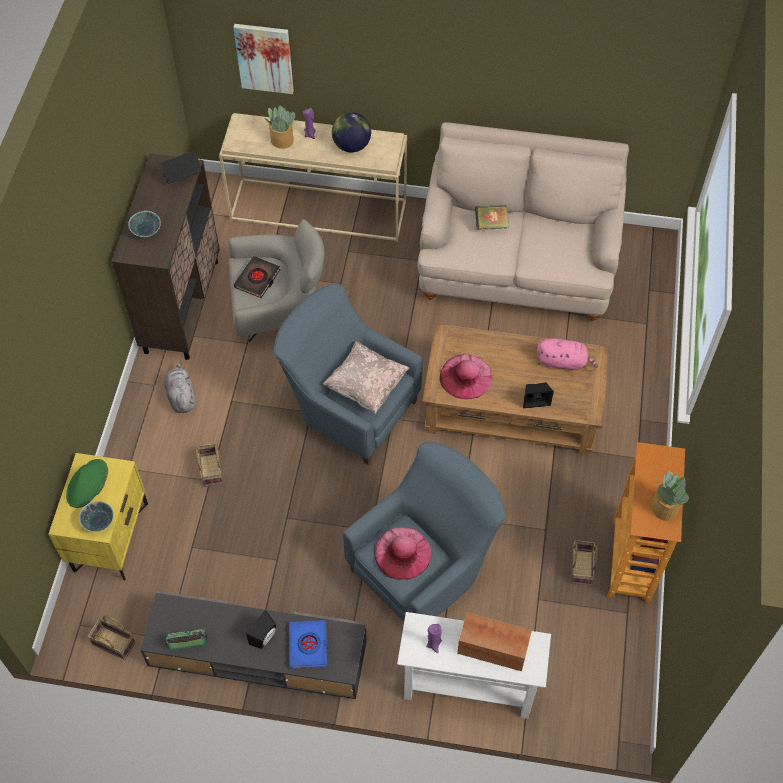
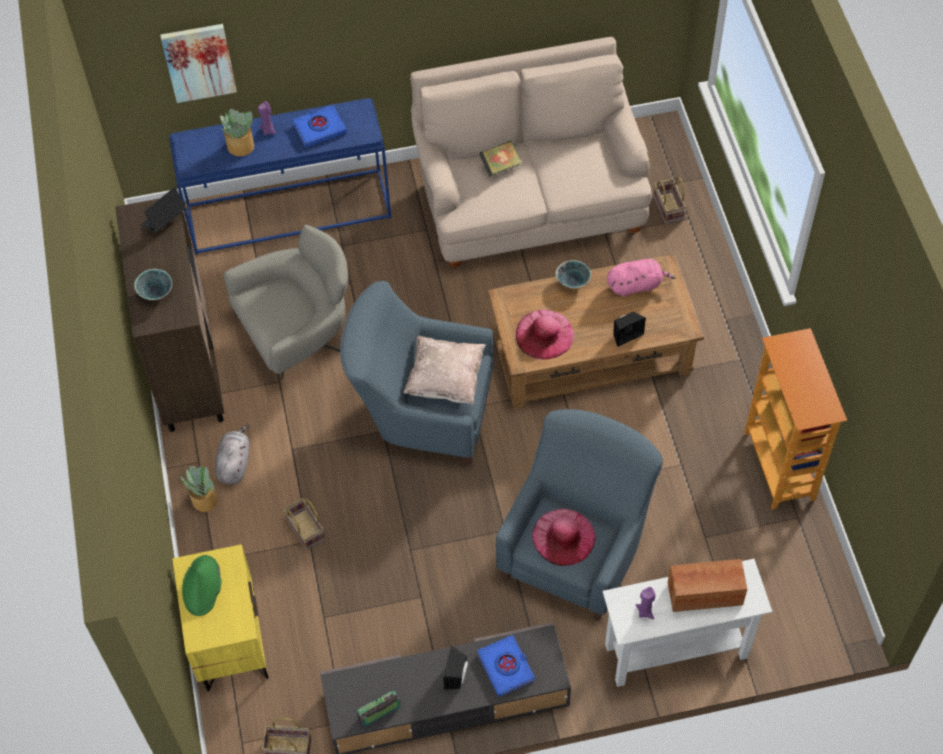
camera: 20 degrees left, 0 degrees up
(99, 523) = (235, 621): bowl -> bowl (573, 282)
(181, 396) = (234, 463): grey plush toy -> grey plush toy turned 45 degrees clockwise
(257, 279) = (273, 307): black book -> none
(319, 210) = (290, 210): beige console table -> blue console table
(351, 145) = (319, 128): globe -> blue book
(580, 566) = (732, 489): basket -> basket (667, 207)
(664, 508) = (817, 393): potted plant -> potted plant (204, 500)

